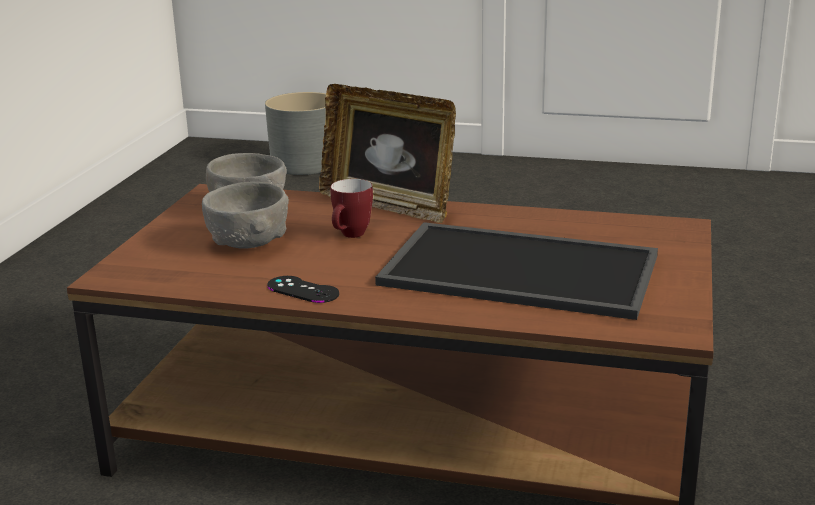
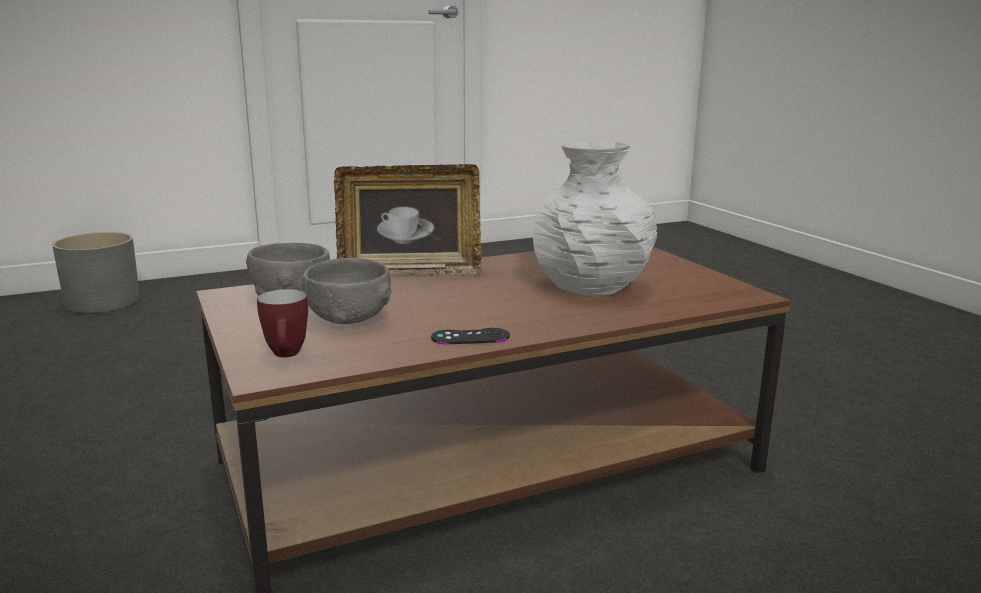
camera: 40 degrees left, 5 degrees down
(350, 236) = (426, 296): mug -> mug (287, 355)
(523, 269) = (593, 286): tray -> white vase

